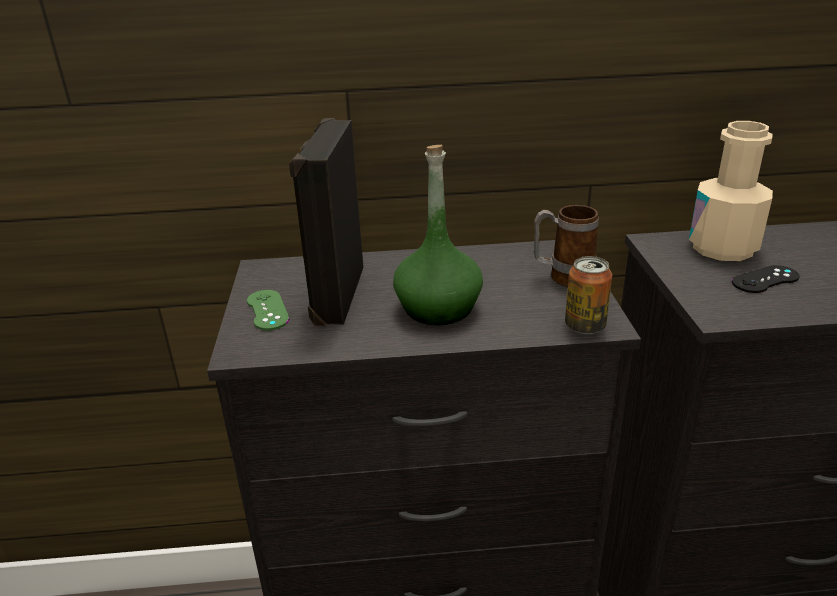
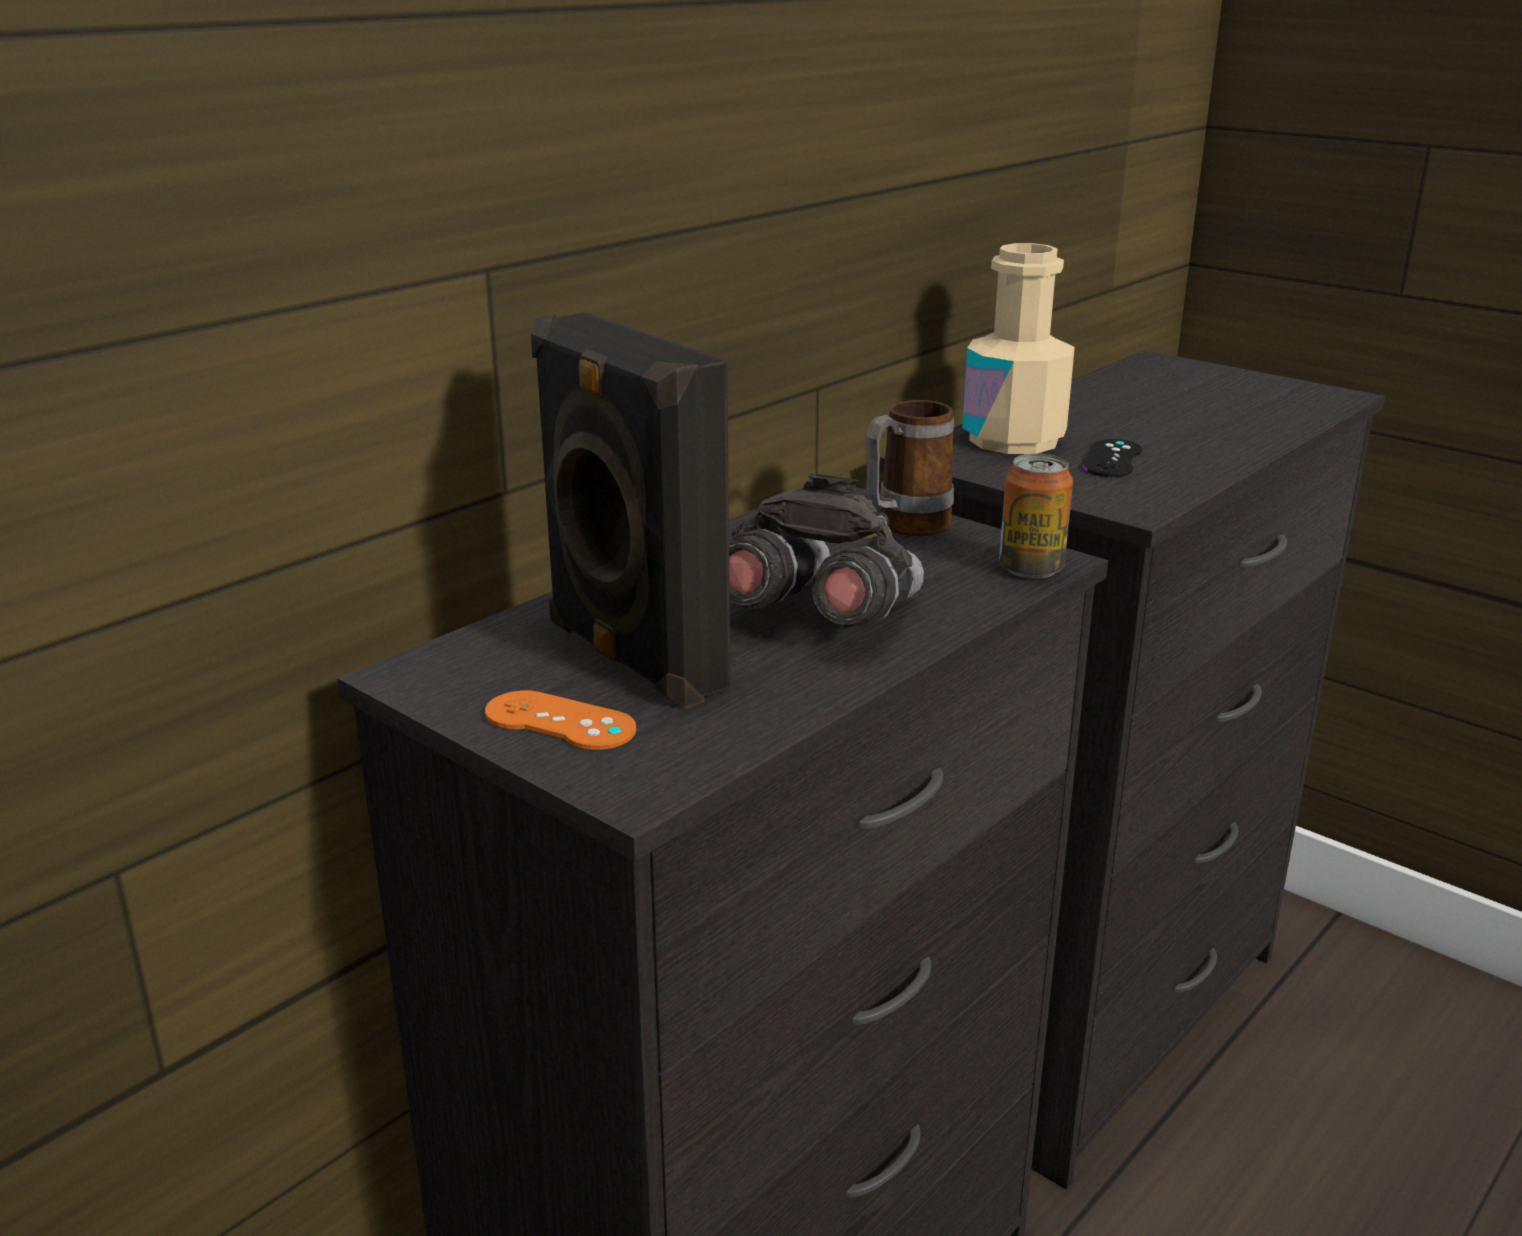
camera: 45 degrees left, 5 degrees down
(267, 310) = (560, 721): green game controller -> orange game controller
(438, 308) = (819, 618): green bottle -> grey binoculars

